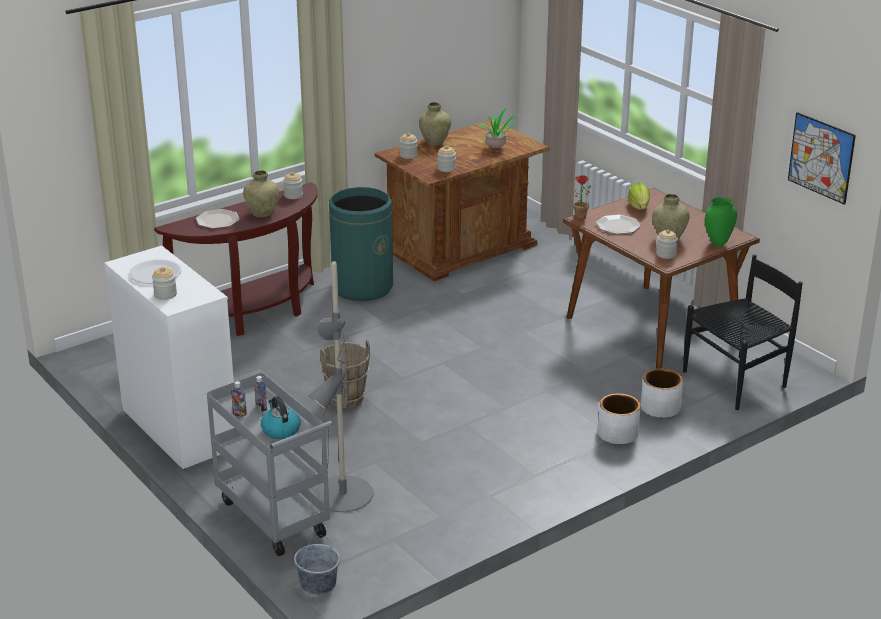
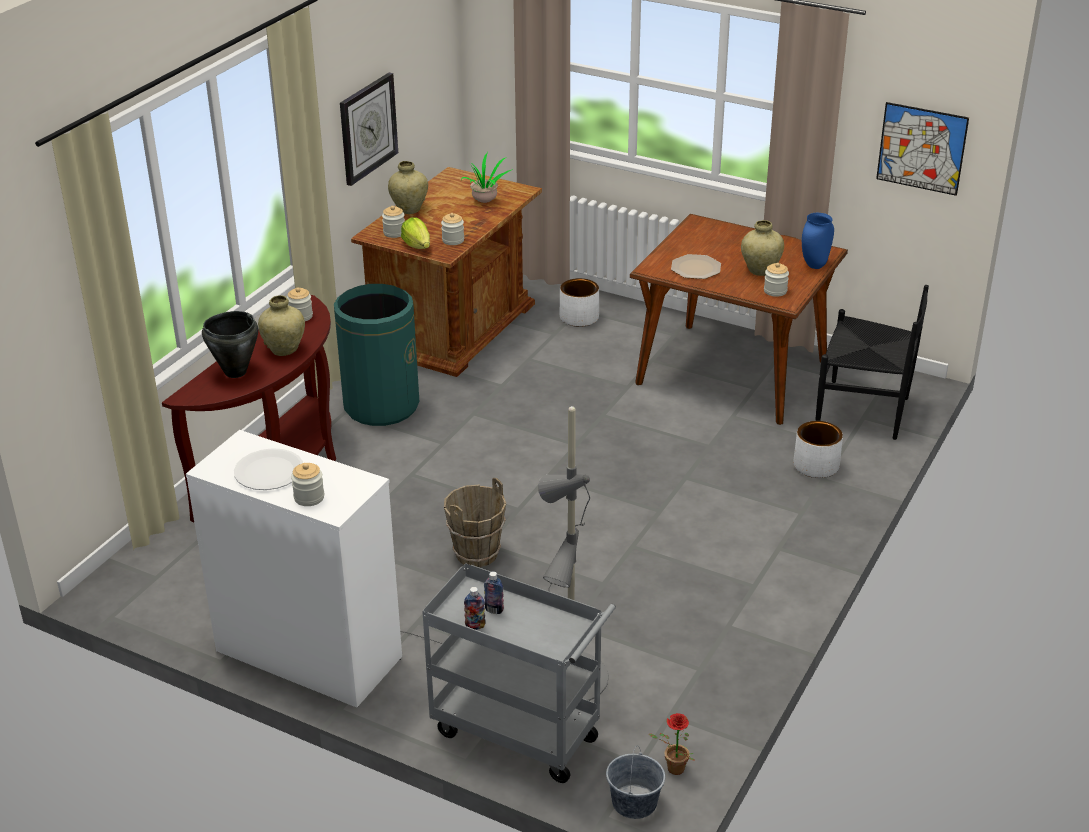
camera: 25 degrees left, 5 degrees up
(217, 220) = (235, 372): plate -> black cooking pot
(280, 430) = (542, 632): kettle -> none
(405, 69) = (367, 128): none -> wall clock
(577, 217) = (644, 267): potted plant -> potted plant (672, 769)
(618, 434) = (799, 509): white planter -> white planter (579, 318)
(639, 207) = (697, 240): lettuce -> lettuce (417, 246)
(718, 244) = (815, 266): green vase -> blue vase
(737, 381) = (863, 412): black chair -> black chair turned 75 degrees clockwise

